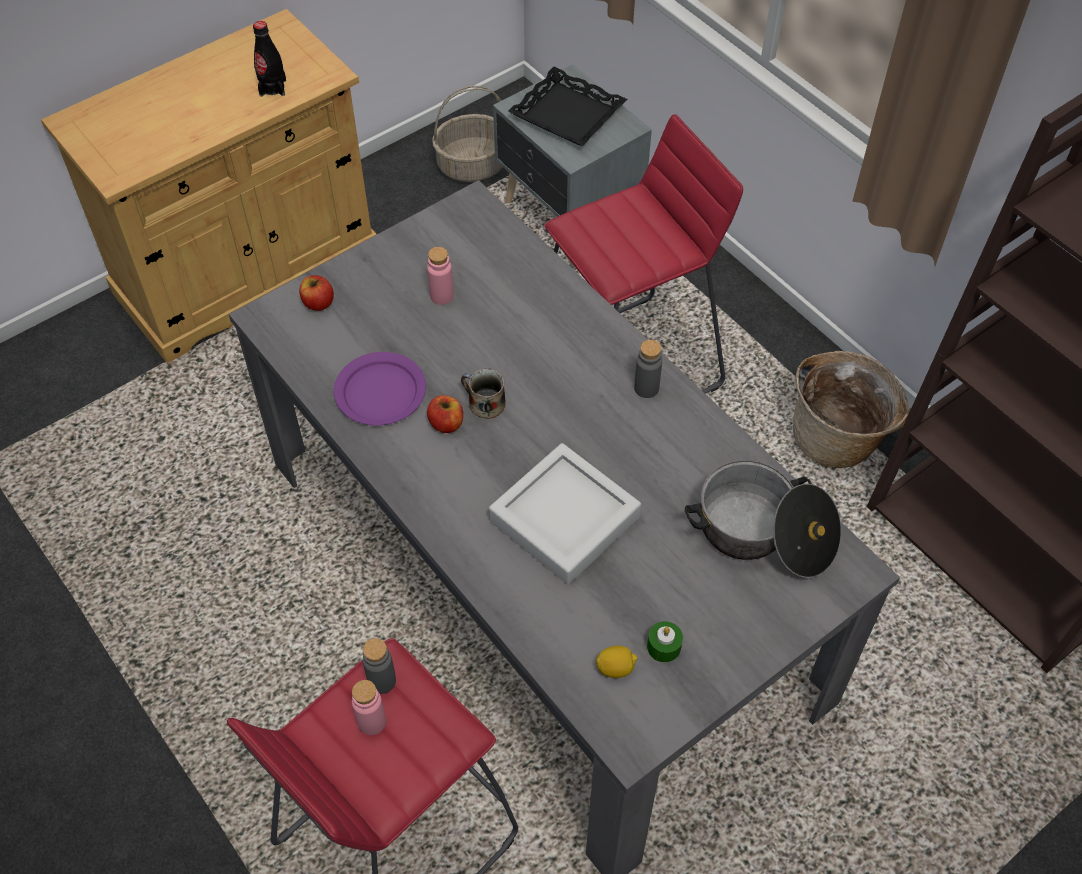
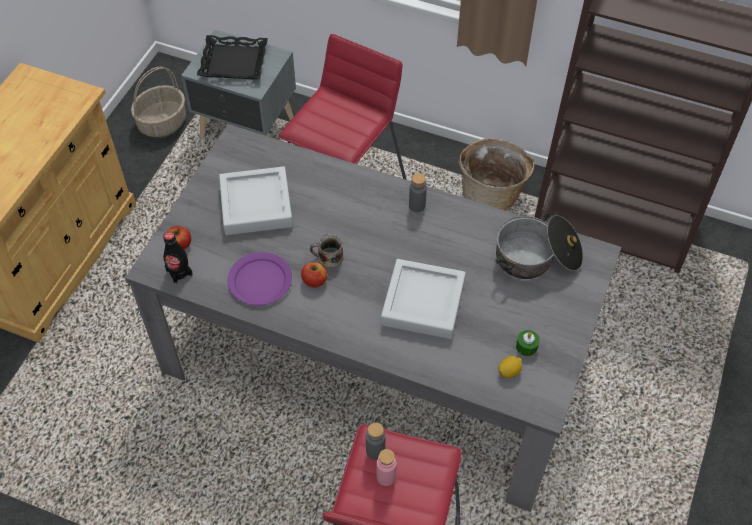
camera: 30 degrees left, 0 degrees up
(273, 88) = (50, 119): black bottle -> black bottle (179, 272)
(442, 296) = (256, 205): pink bottle -> grey tray

